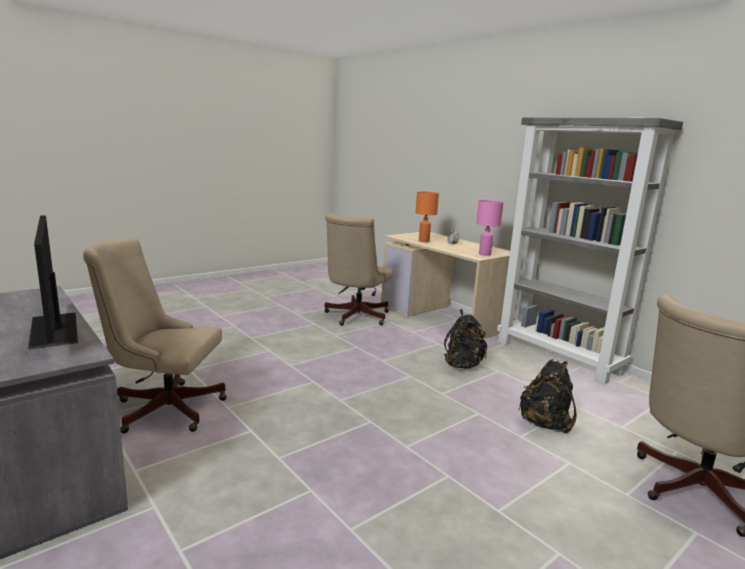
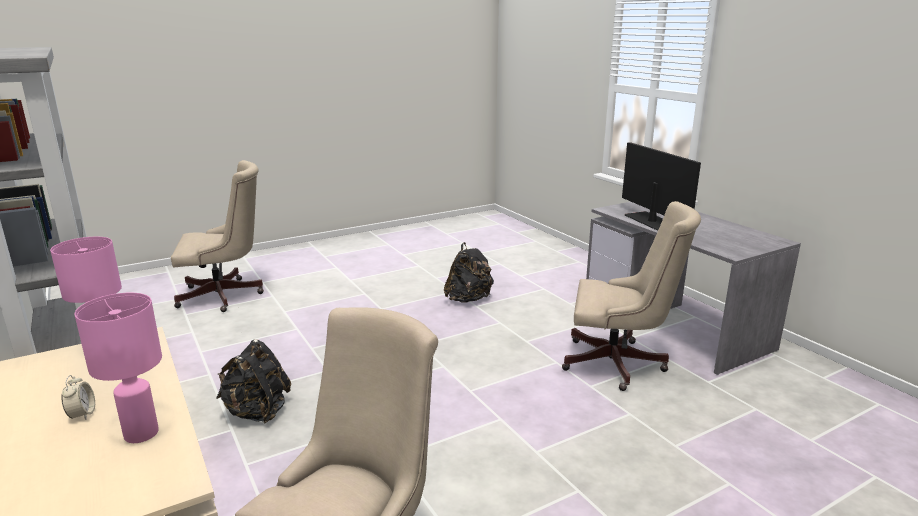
camera: 170 degrees left, 5 degrees up
(424, 241) = (140, 433): orange table lamp -> pink table lamp
(545, 424) = (260, 336): black backpack -> black backpack (468, 299)

